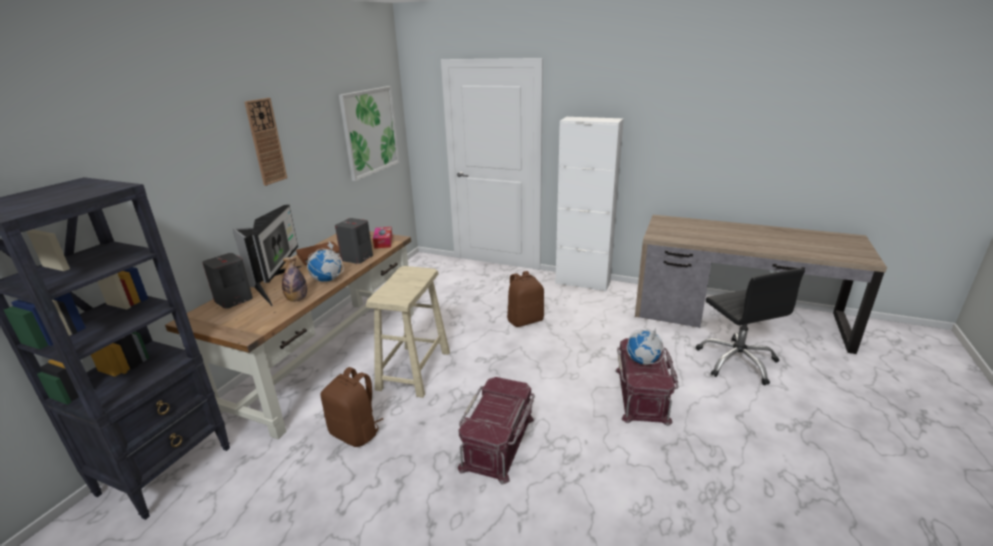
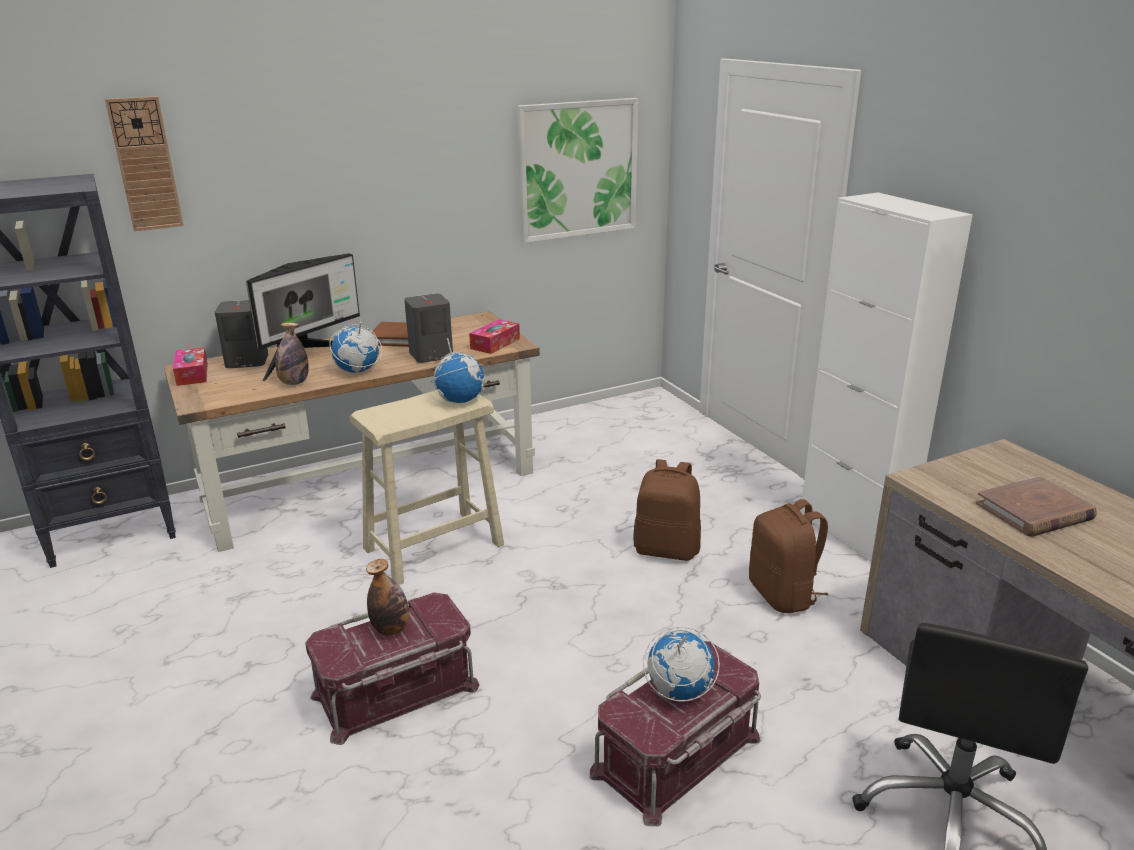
camera: 40 degrees right, 0 degrees up
(204, 321) = (192, 374): none -> tissue box
(266, 142) = (362, 162): wall clock -> wall clock (145, 164)
(356, 433) = (283, 586): brown backpack -> brown backpack (783, 595)
(418, 273) = (460, 400): none -> globe
(493, 406) = (391, 629): none -> bottle
(702, 234) = (1034, 512): none -> brown book

